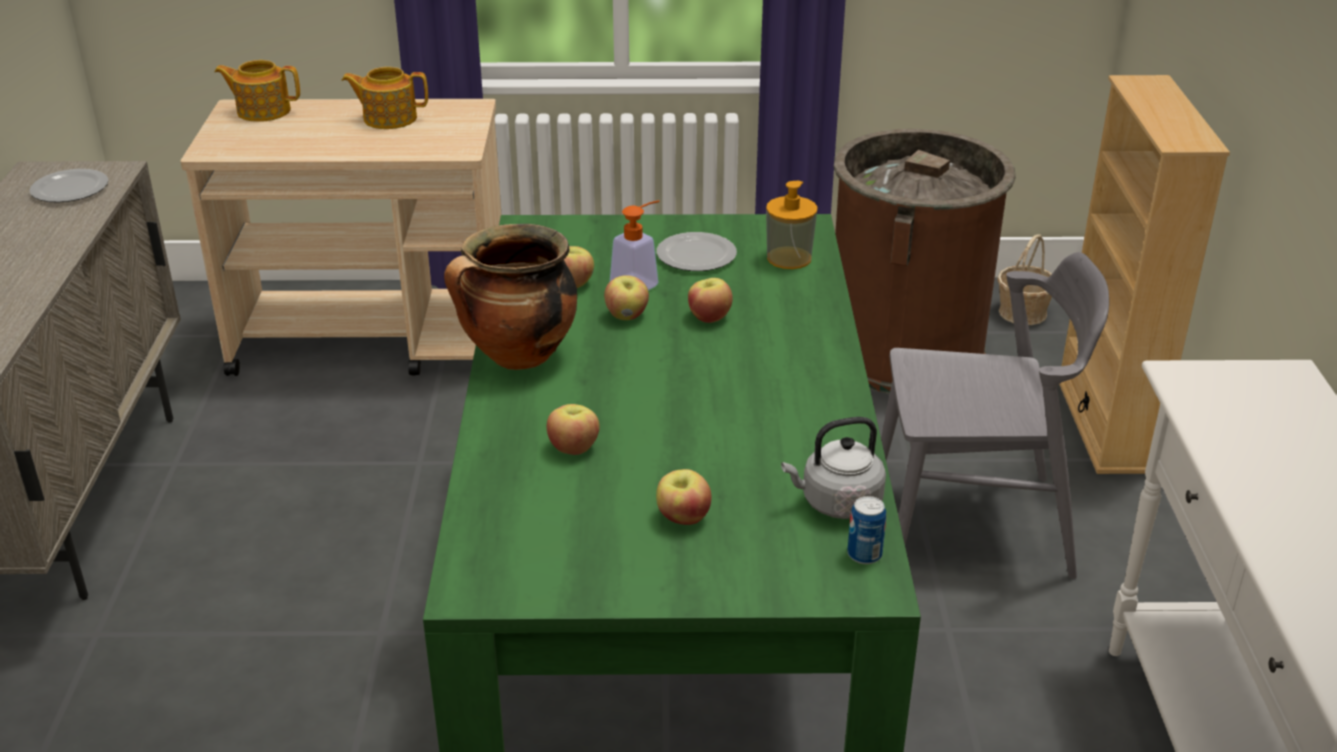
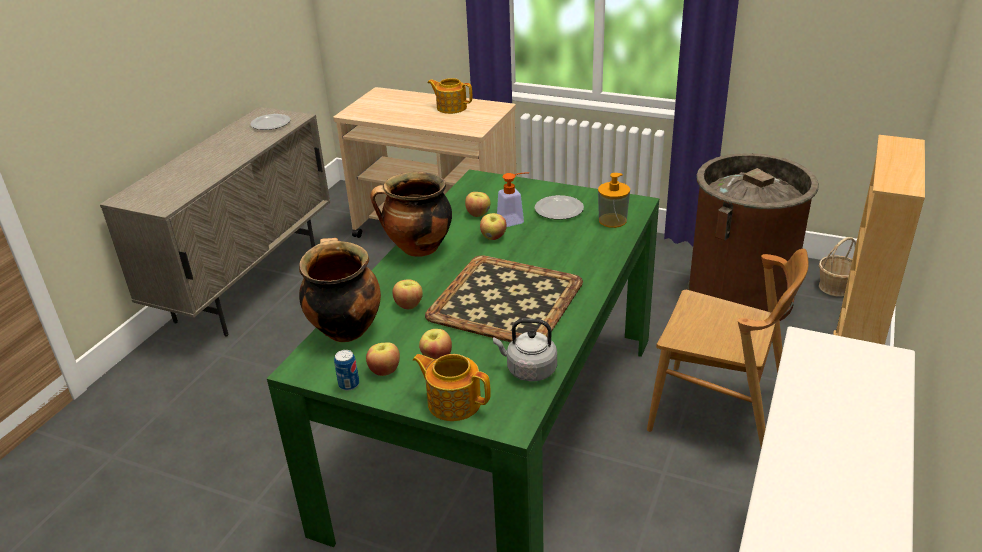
camera: 25 degrees right, 0 degrees up
(262, 111) = (391, 95): teapot -> teapot (453, 402)
(496, 509) = (345, 329): none -> cooking pot
(709, 317) = (539, 246): apple -> apple (384, 370)
(723, 409) = (506, 301): none -> tray
(864, 554) = (521, 404): can -> can (349, 384)
(972, 525) = (718, 413): grey chair -> brown chair

